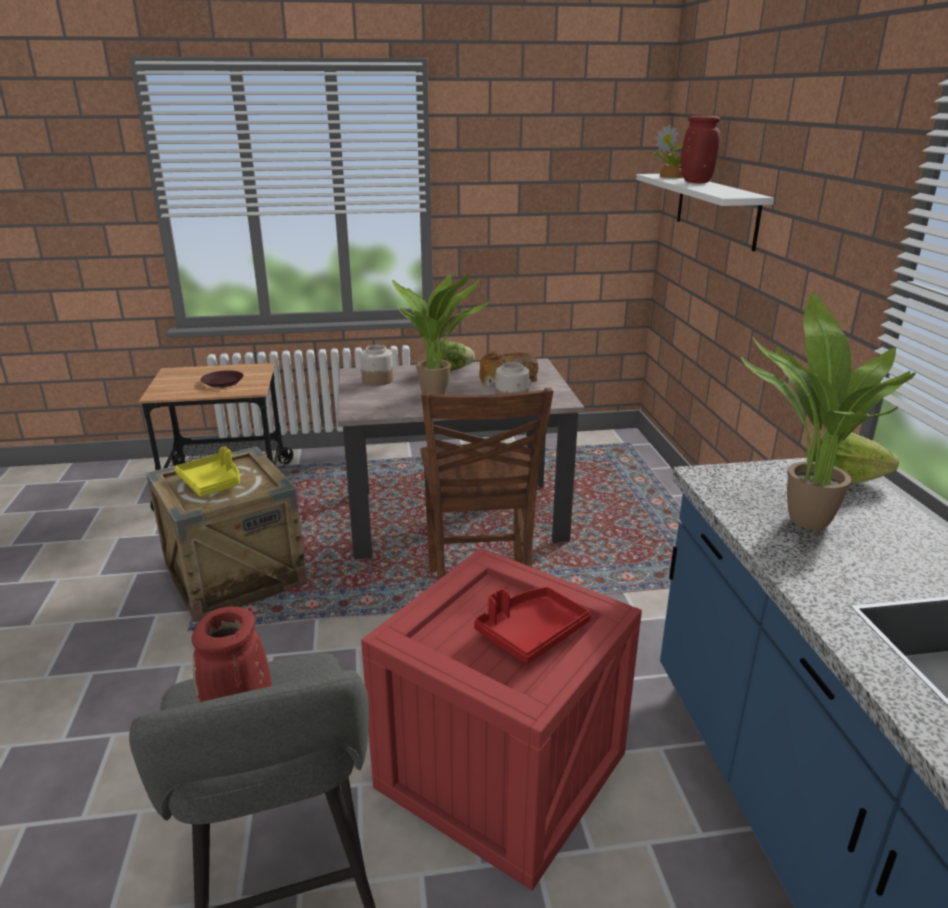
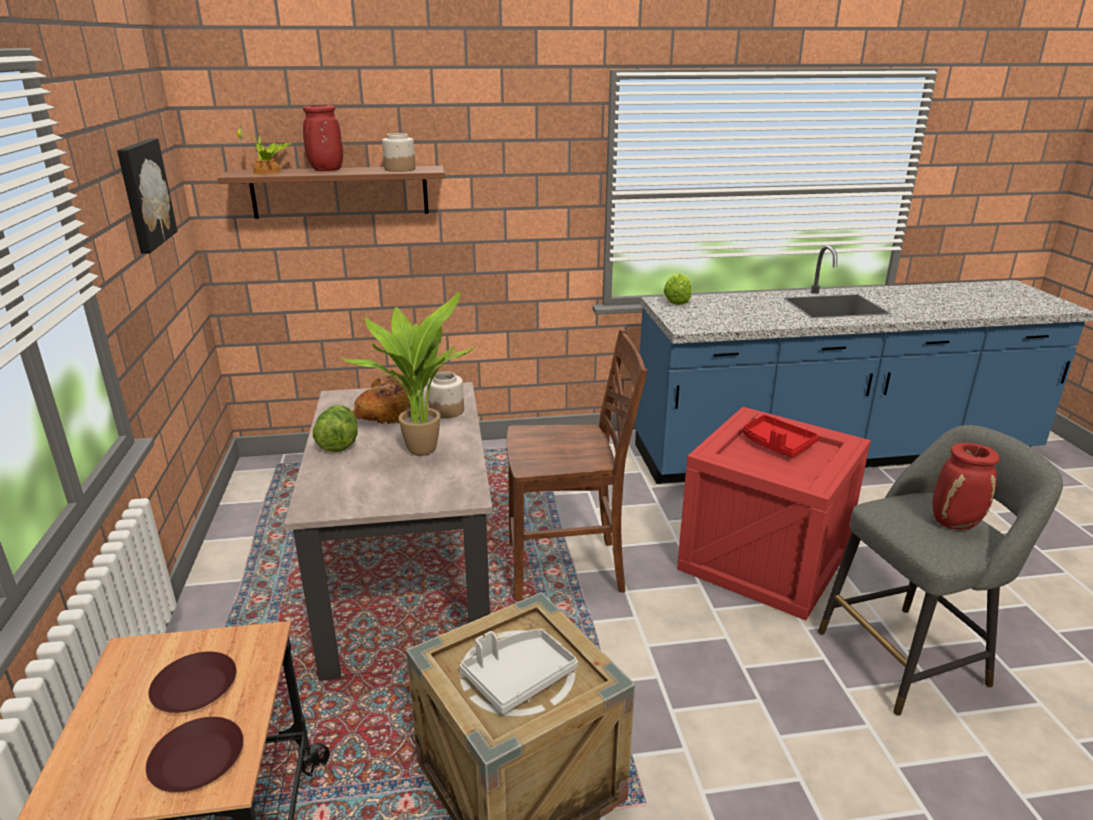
camera: 90 degrees left, 0 degrees up
(172, 389) = (196, 761): none -> brown plate
(212, 483) = (518, 677): yellow tray -> grey tray
(377, 380) = (353, 489): jar -> jar (399, 169)
(557, 172) = (144, 194): none -> picture
(716, 209) = (340, 192): white shelf -> brown shelf
(800, 520) = (732, 315): potted plant -> none

